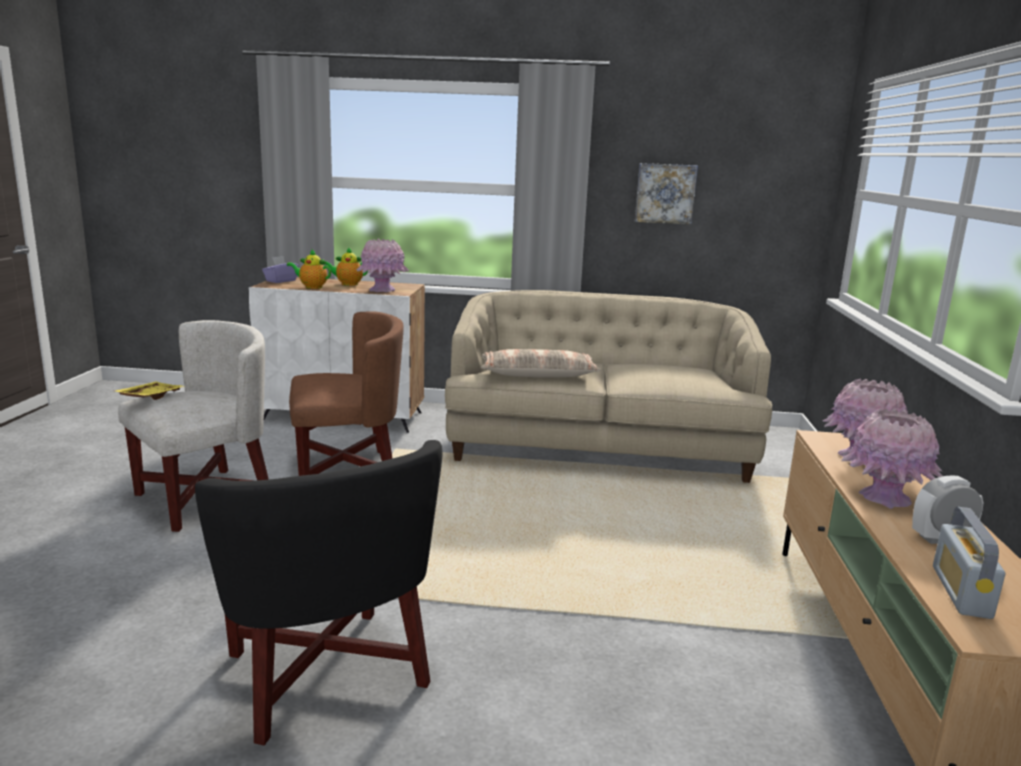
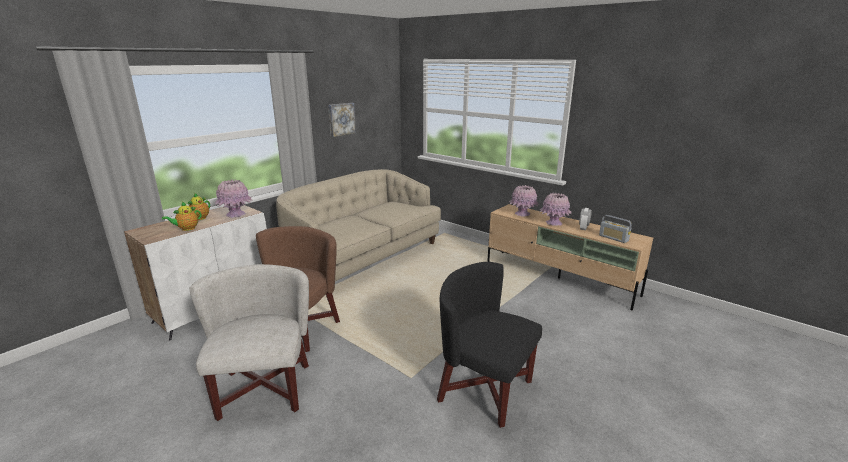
camera: 55 degrees left, 5 degrees up
(150, 397) = (223, 344): yellow tray -> none
(280, 281) = (145, 233): purple tissue box -> none
(325, 673) = (484, 389): black armchair -> black armchair turned 150 degrees counterclockwise
(538, 375) = (355, 230): pillow -> none

